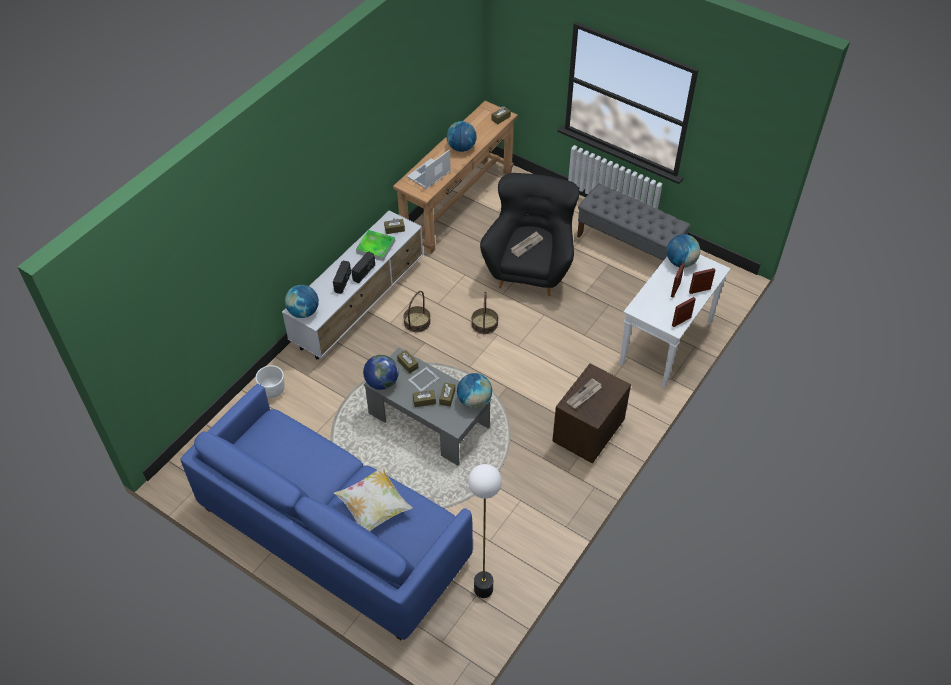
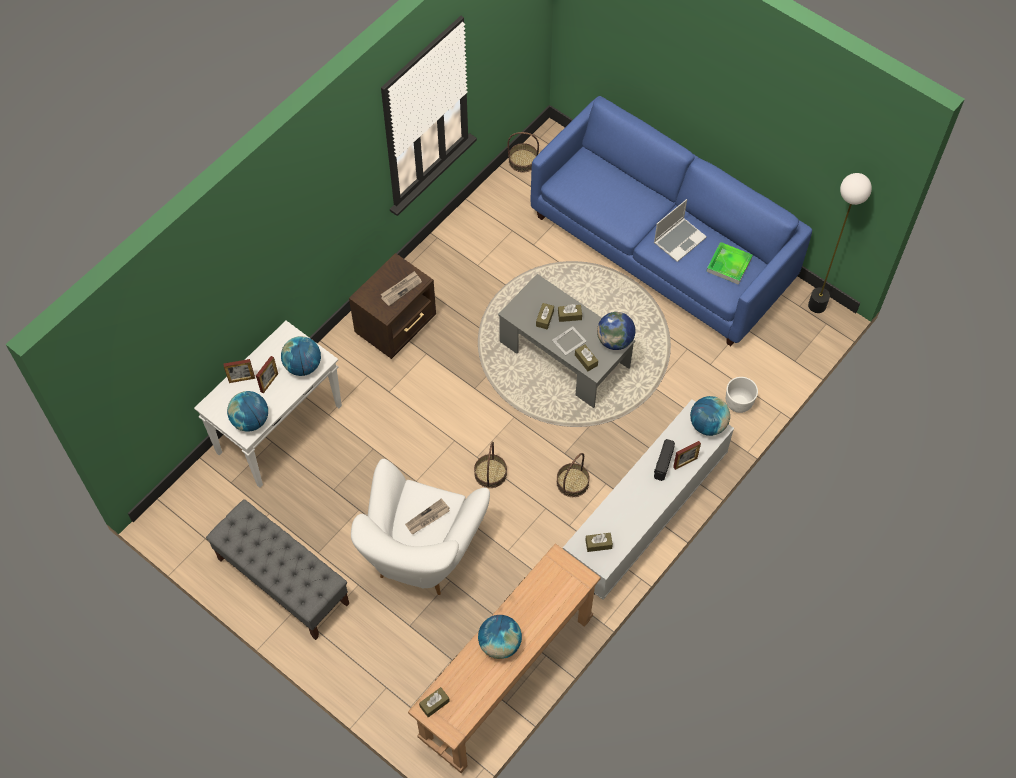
camera: 175 degrees left, 10 degrees up
(364, 272) = (637, 477): radio -> none
(374, 507) = (622, 199): pillow -> none
(376, 247) = (623, 516): tray -> tray (729, 265)
(429, 175) = (549, 592): laptop -> laptop (679, 239)
(474, 401) = (516, 312): globe -> globe (303, 366)
(483, 589) = (523, 190): floor lamp -> floor lamp (817, 305)
(486, 627) = (523, 160): none -> basket
(530, 268) = (421, 554): black armchair -> white armchair
(681, 321) = (276, 340): picture frame -> picture frame (685, 462)

